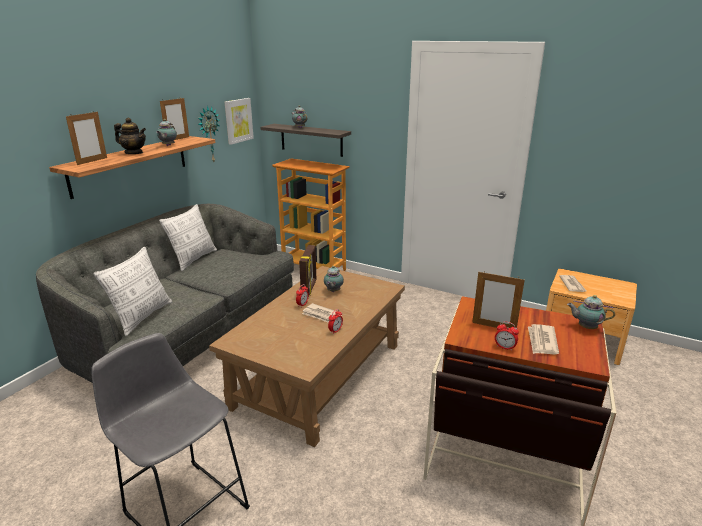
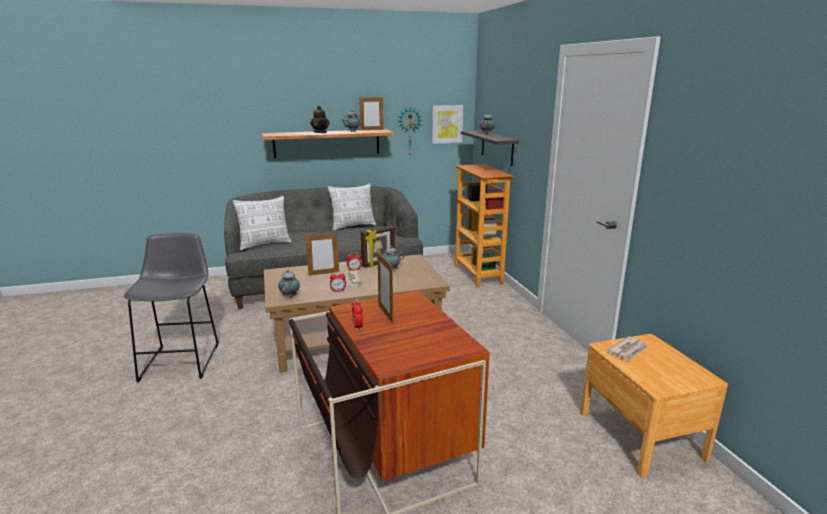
camera: 45 degrees right, 5 degrees down
(92, 161) = (287, 133): picture frame -> picture frame (323, 273)
(542, 341) = (393, 337): newspaper -> none
(585, 327) = (456, 348): teapot -> teapot (290, 296)

